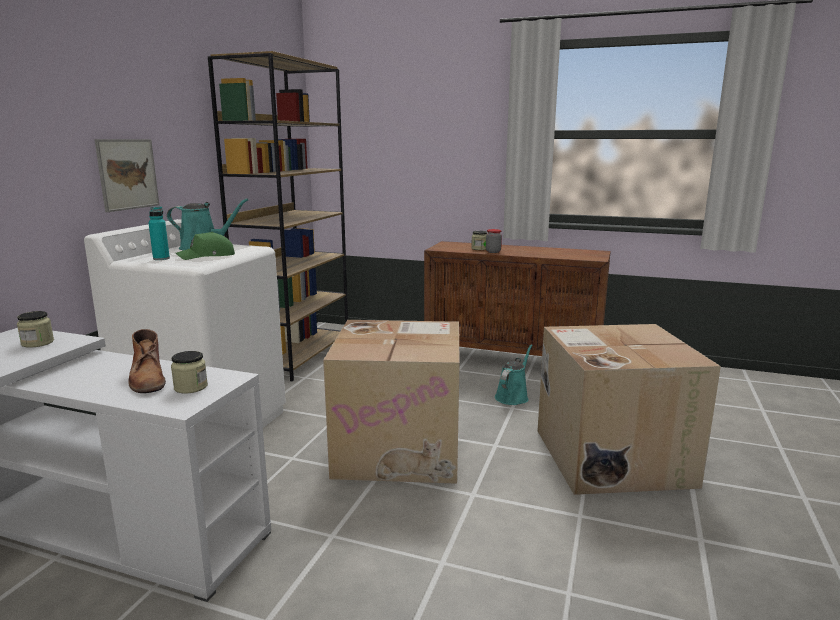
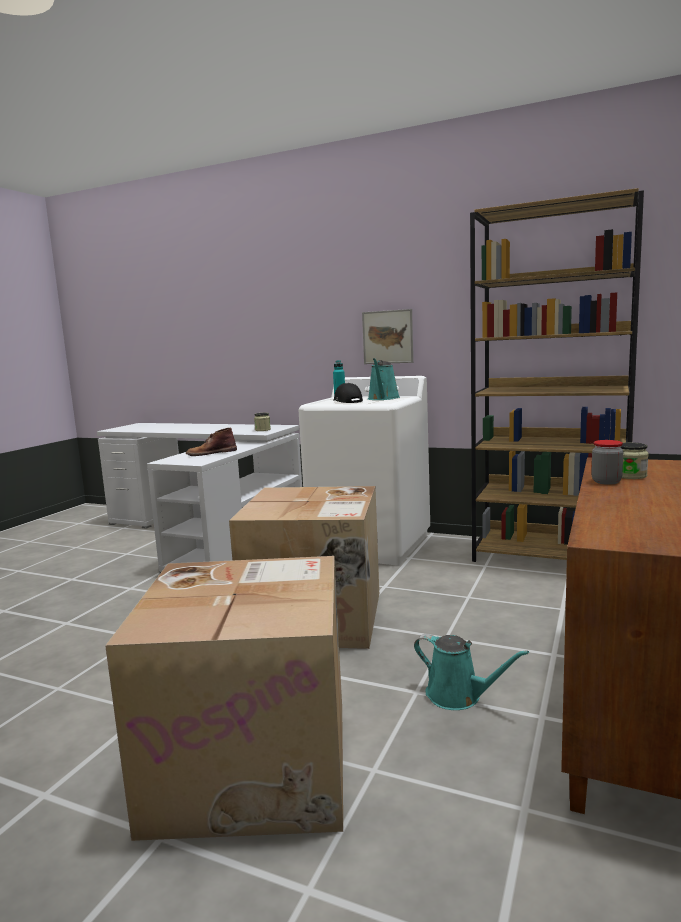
camera: 95 degrees right, 5 degrees down
(191, 387) = (190, 459): jar -> none
(207, 256) = (347, 402): green cap -> black cap

